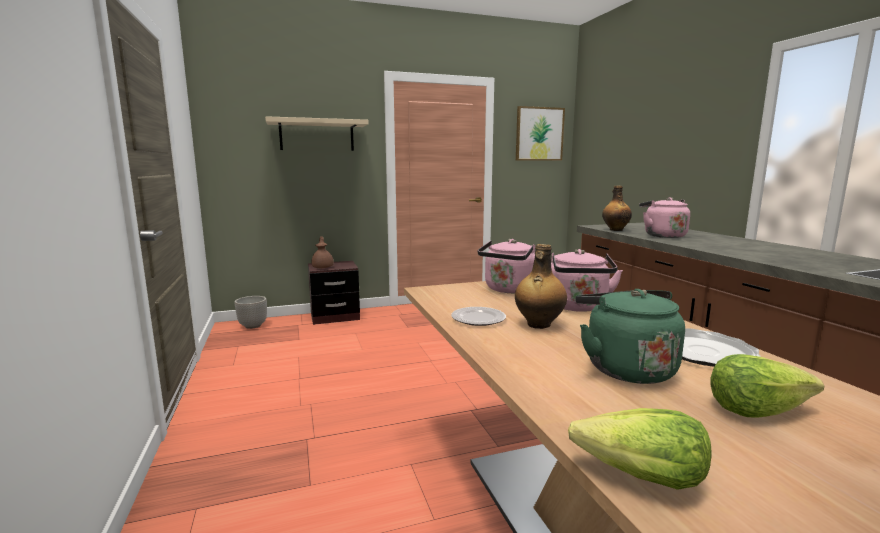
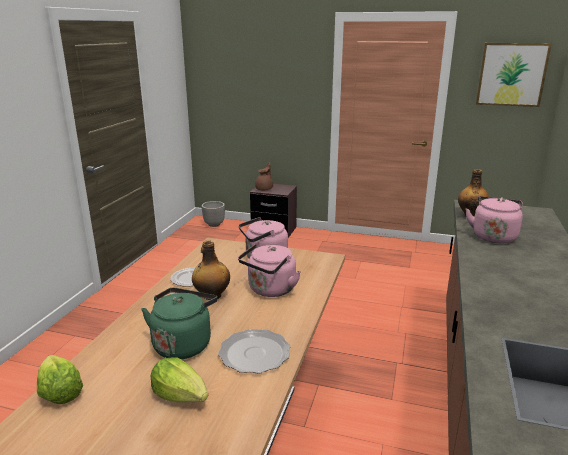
camera: 35 degrees right, 10 degrees up
(317, 135) = (272, 75): beige shelf -> none

